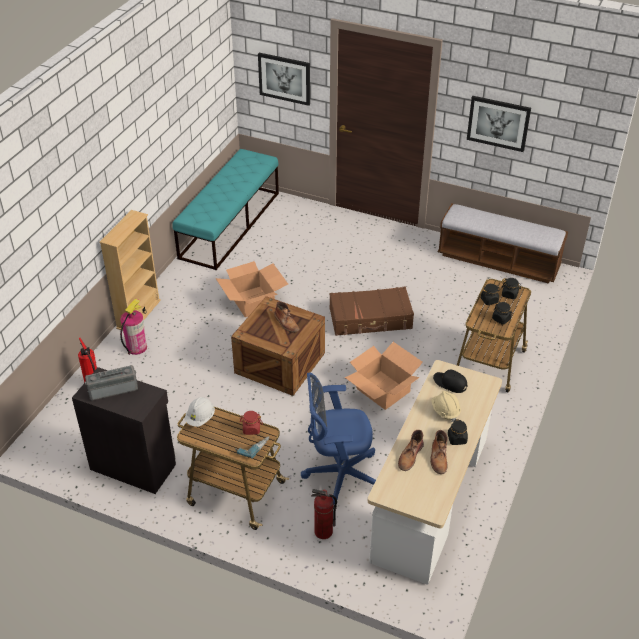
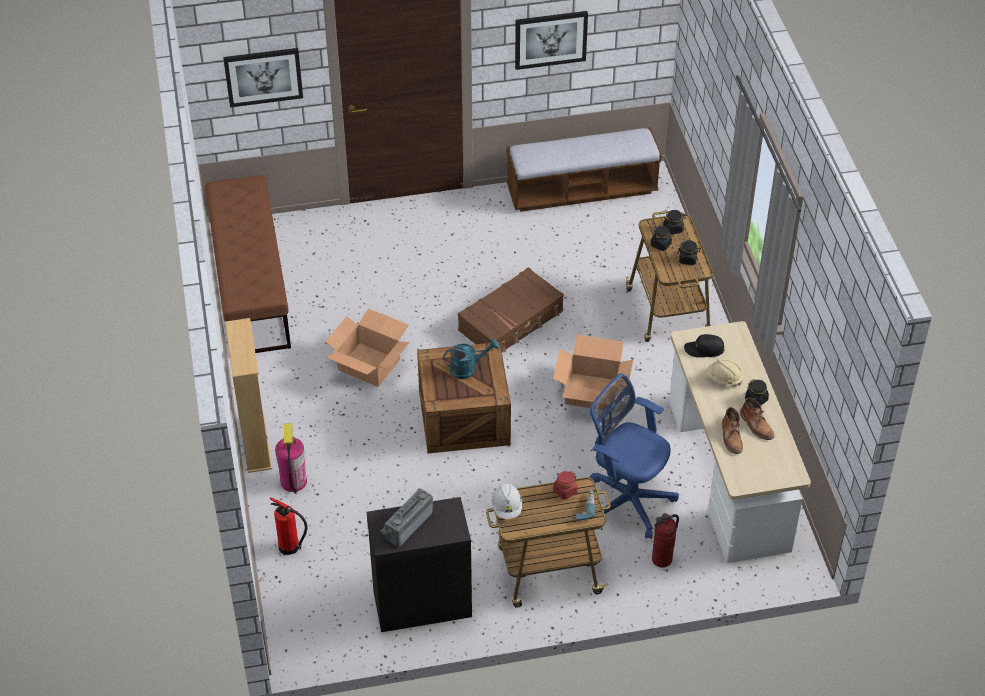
camera: 35 degrees left, 5 degrees up
(230, 224) = (250, 284): turquoise bench -> brown bench
(286, 323) = (468, 368): brown boot -> turquoise watering can
(339, 474) = (627, 498): blue office chair -> blue office chair turned 75 degrees clockwise

